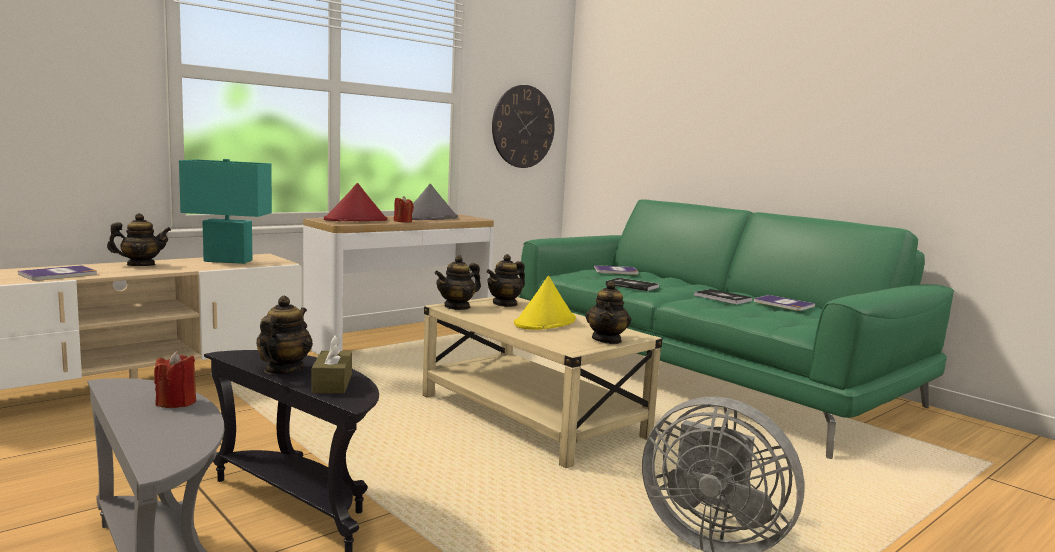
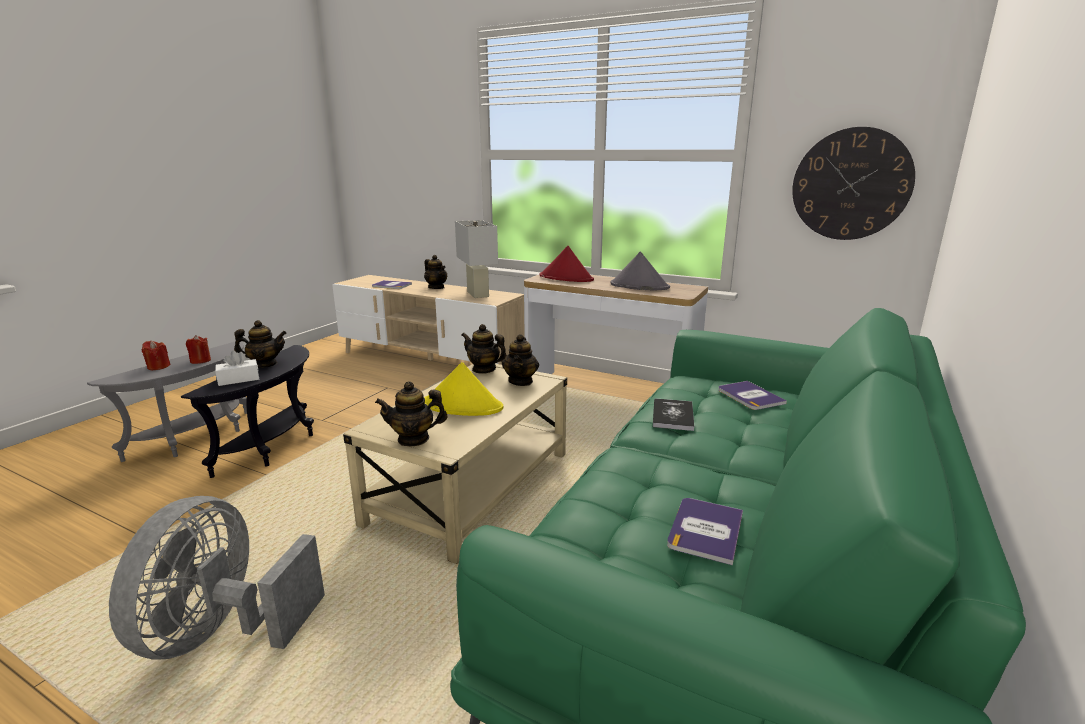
camera: 70 degrees right, 10 degrees up
(228, 261) = (478, 294): turquoise table lamp -> white table lamp
(332, 383) = (239, 379): brown tissue box -> white tissue box
(403, 221) = (593, 285): red candle -> red candle (158, 367)
(505, 304) = (521, 381): teapot -> teapot turned 105 degrees counterclockwise
(722, 298) = (685, 478): book -> none

